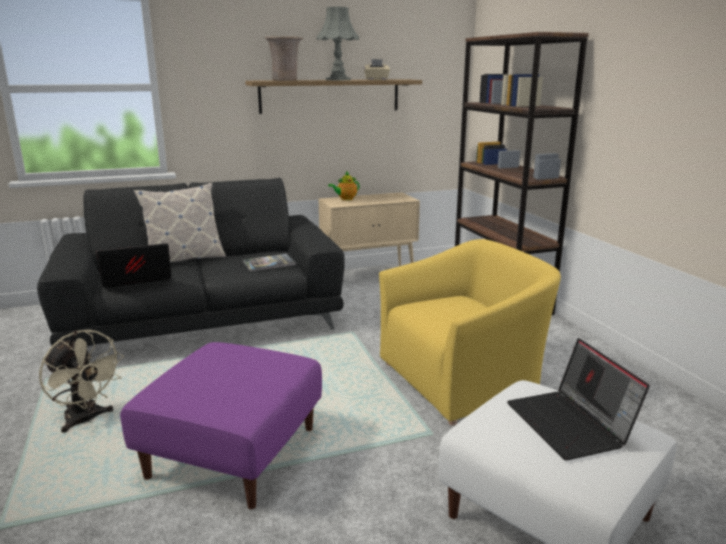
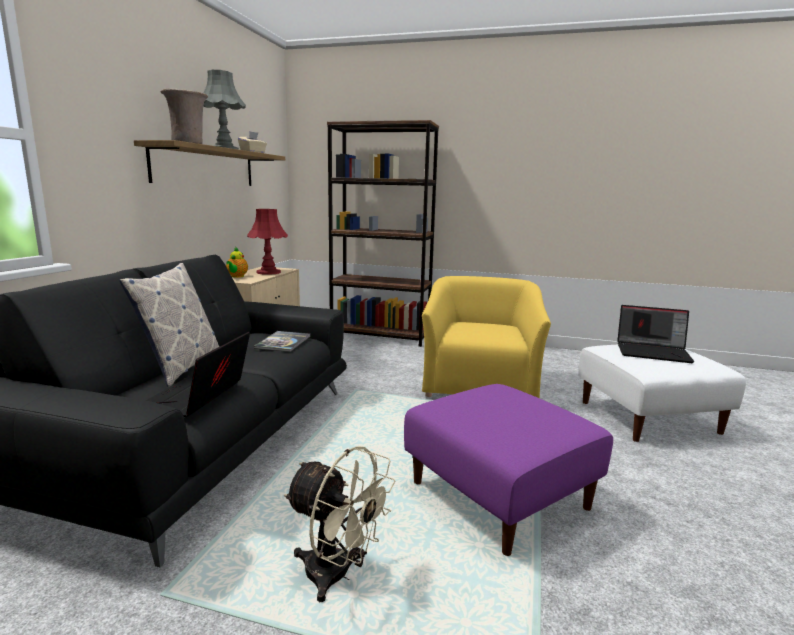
camera: 55 degrees left, 5 degrees down
(86, 420) = (337, 576): beige fan -> beige fan turned 45 degrees clockwise
(382, 199) = (268, 272): none -> red table lamp

